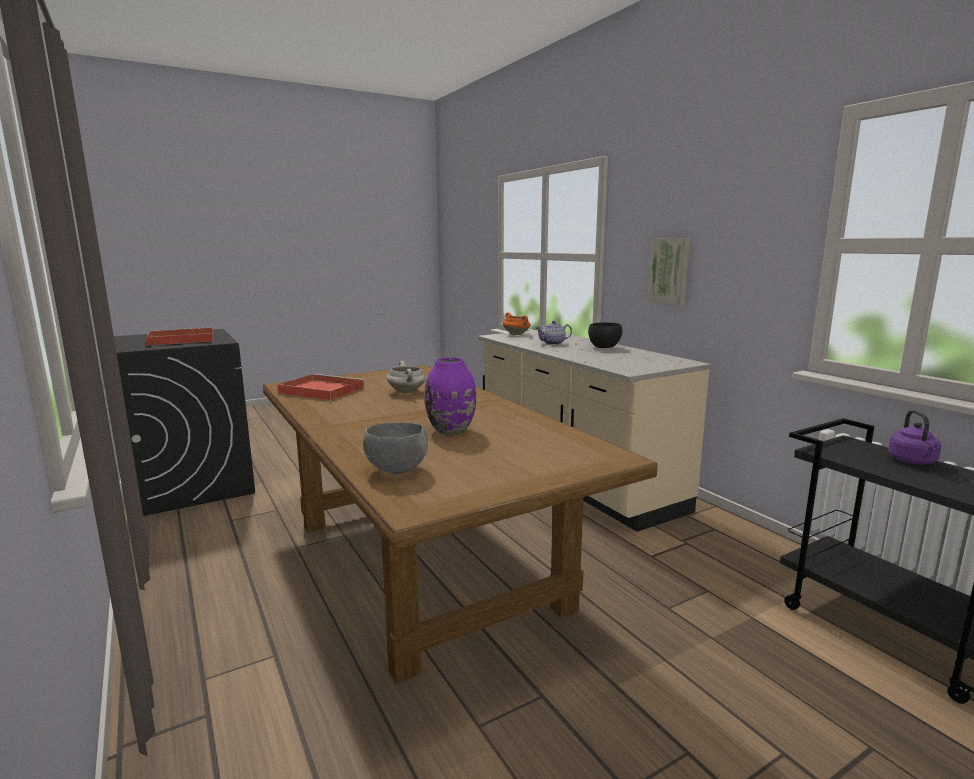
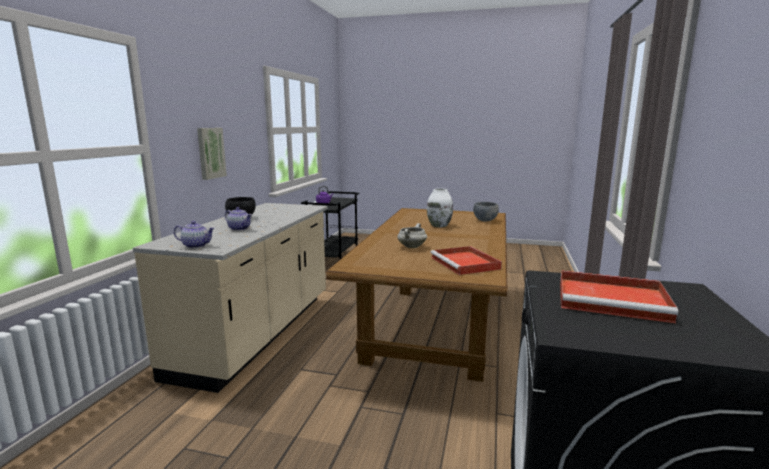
camera: 135 degrees left, 0 degrees up
(451, 430) = (439, 225): purple vase -> white vase
(517, 334) = (196, 245): orange cooking pot -> teapot

